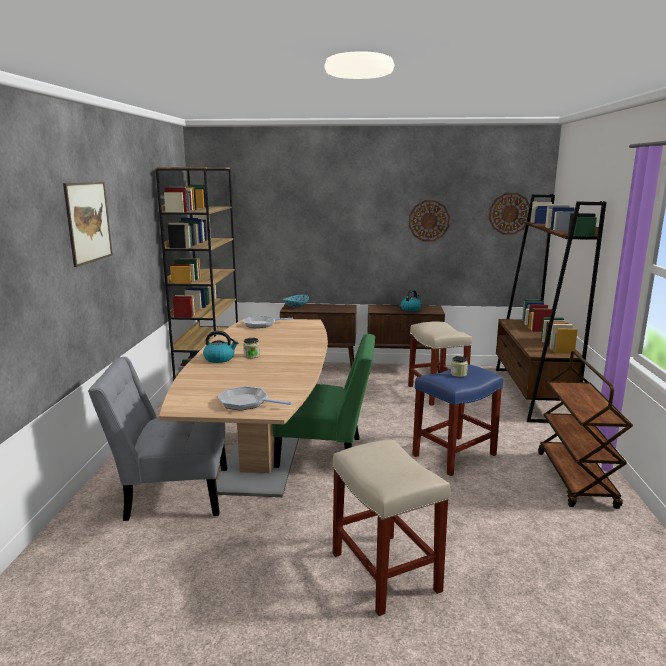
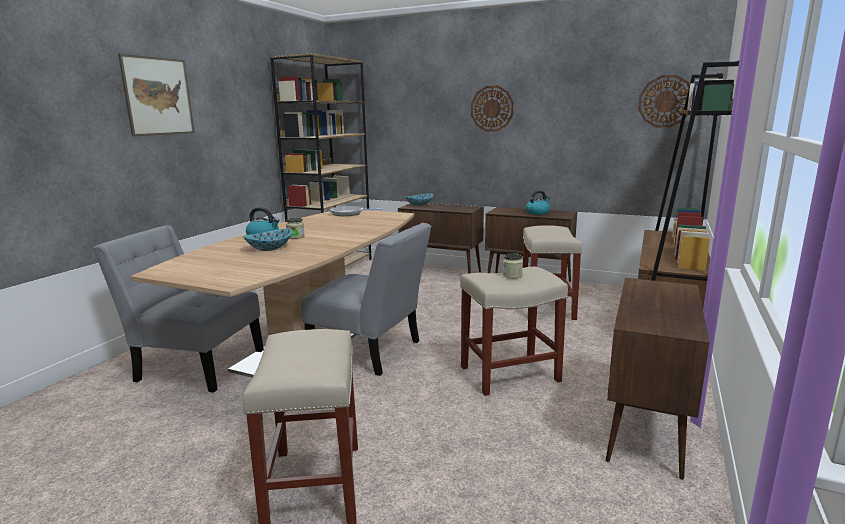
camera: 20 degrees right, 0 degrees up
(246, 403) = (221, 273): frying pan -> none
(248, 371) = (270, 248): none -> bowl
(325, 454) = (370, 351): green chair -> grey chair
(429, 220) = (565, 112): wall clock -> wall clock (492, 108)
(453, 455) = (508, 374): blue stool -> beige stool
(576, 479) = (646, 427): brown cart -> brown cabinet

